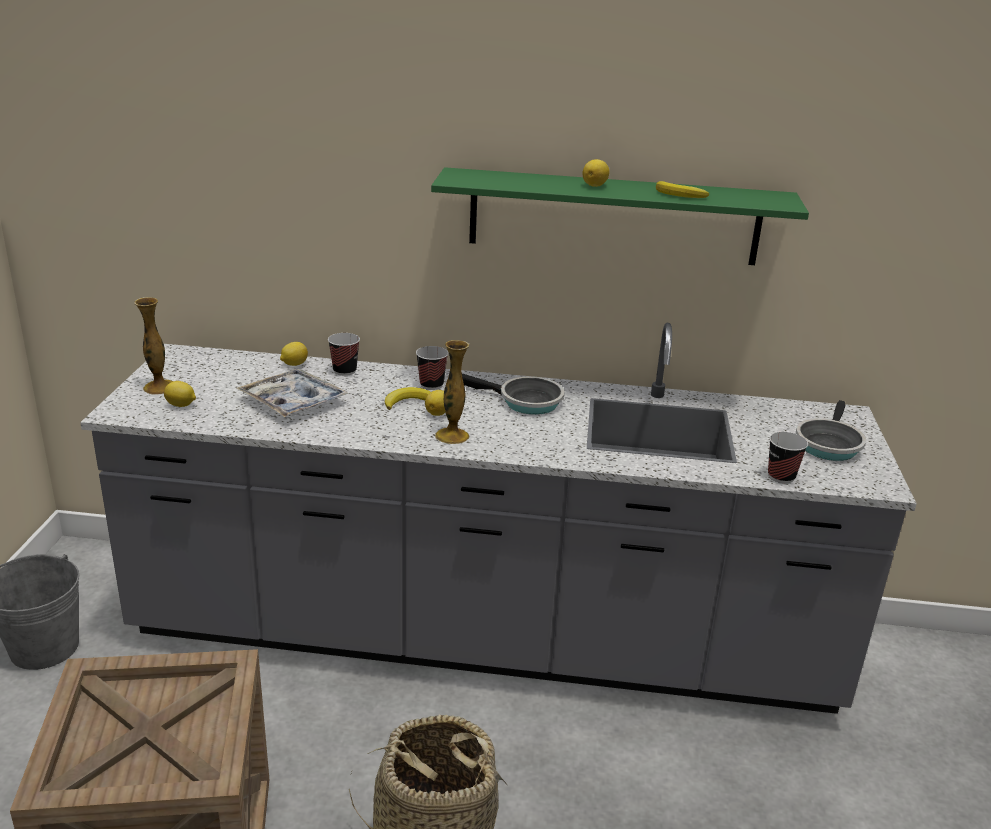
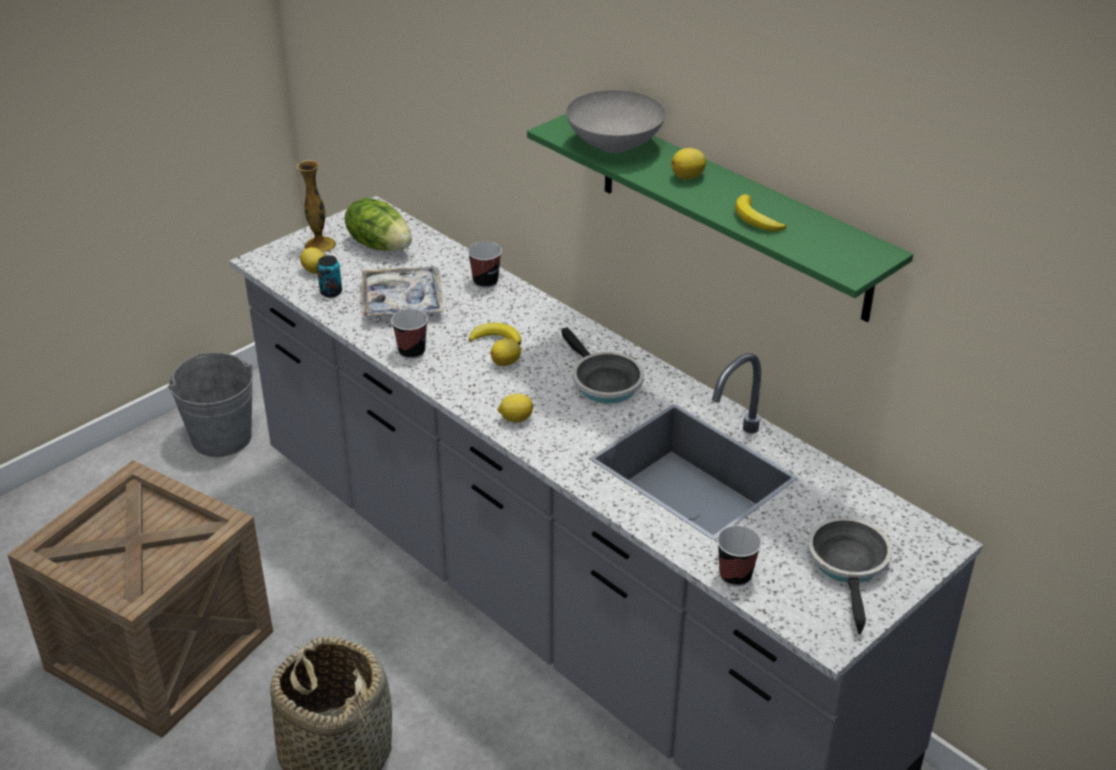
camera: 40 degrees right, 10 degrees up
(217, 372) = (380, 245): none -> lettuce
(218, 414) = (331, 292): none -> can
(294, 364) = (452, 258): lemon -> lemon (515, 419)
(431, 385) = (541, 328): cup -> cup (412, 352)
(452, 436) = (486, 393): vase -> none
(513, 180) = (616, 146): none -> grey bowl
(828, 444) = (849, 565): frying pan -> frying pan turned 120 degrees clockwise

